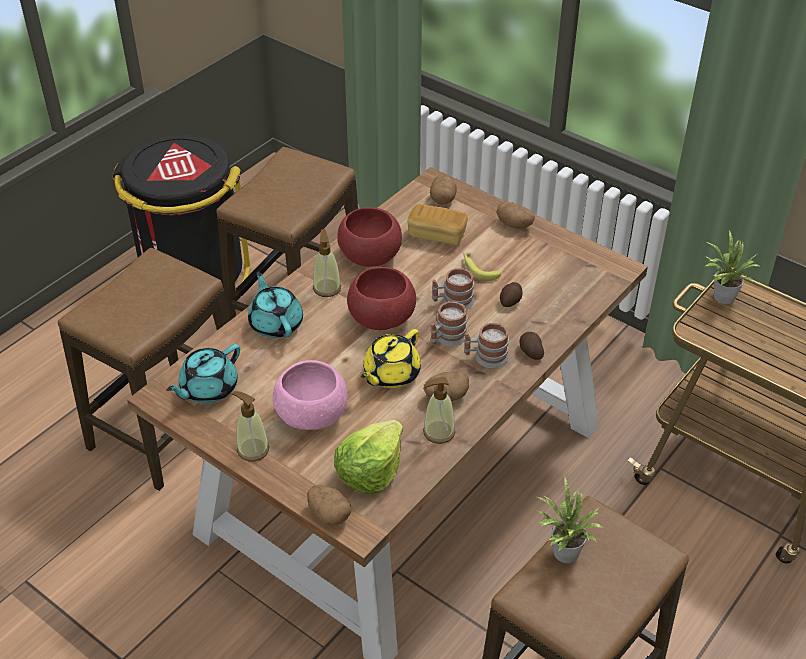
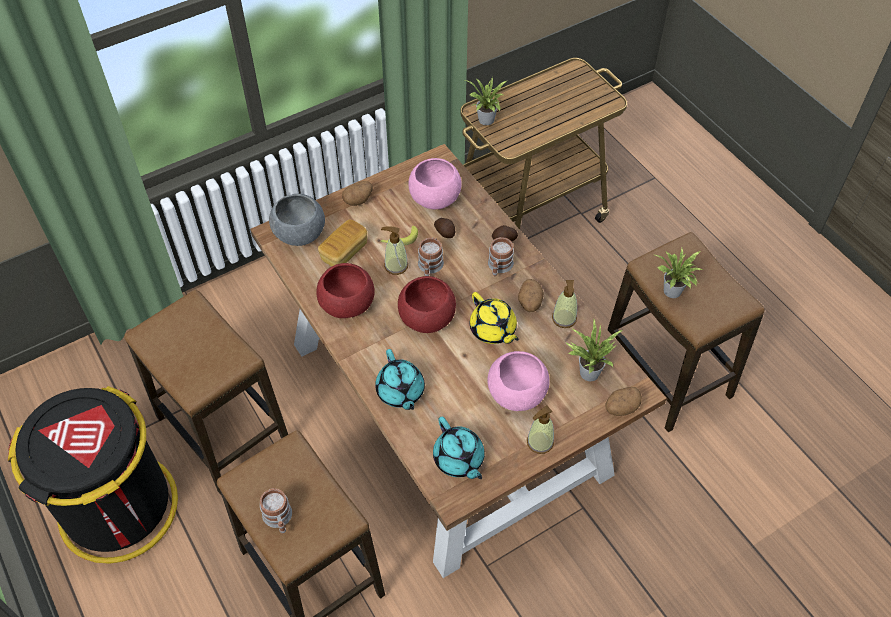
camera: 70 degrees left, 10 degrees up
(276, 323) = (400, 392): turquoise teapot -> turquoise teapot turned 105 degrees counterclockwise
(327, 288) = (373, 344): soap dispenser -> soap dispenser (396, 266)
(370, 471) = (587, 371): lettuce -> potted plant
(442, 199) = (299, 234): potato -> grey bowl
(447, 338) = (468, 283): mug -> mug (279, 519)
(557, 280) = (434, 197): none -> pink bowl

